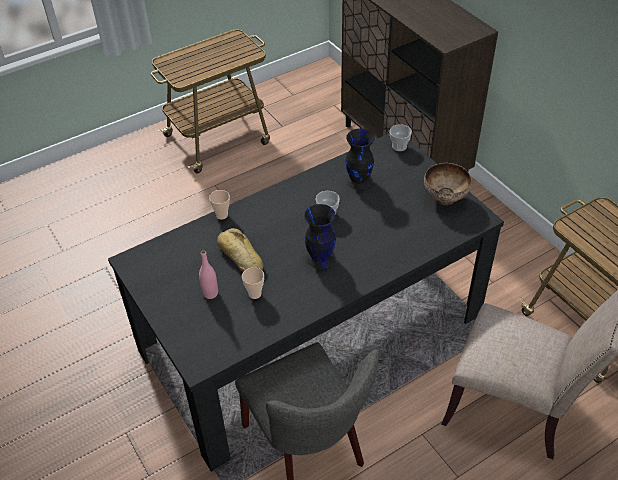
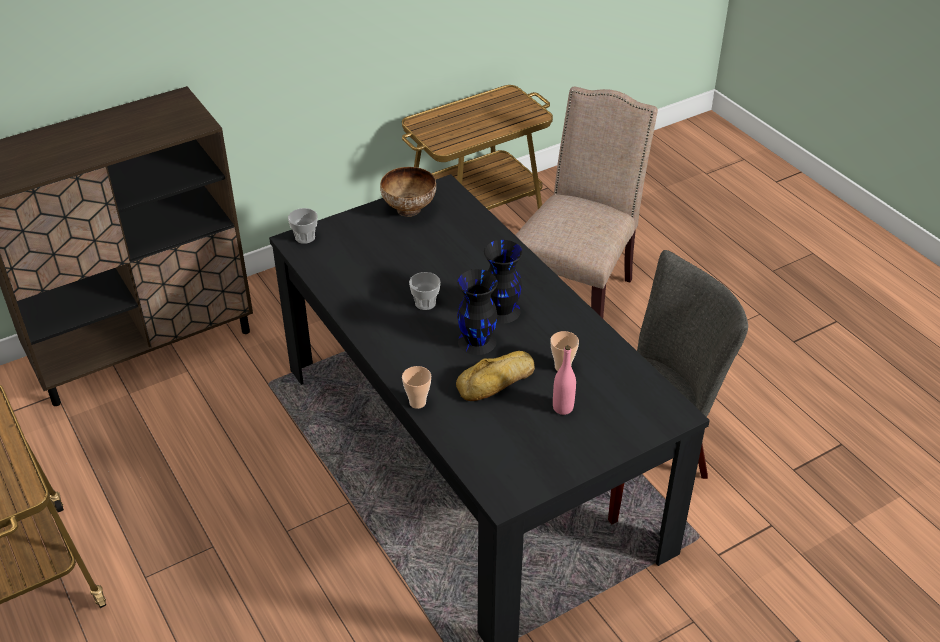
camera: 90 degrees left, 5 degrees down
(359, 180) = (365, 274): black vase -> black vase (477, 341)

